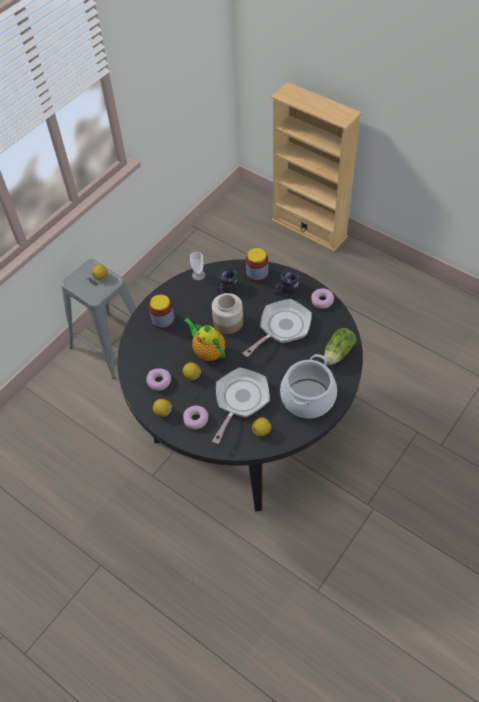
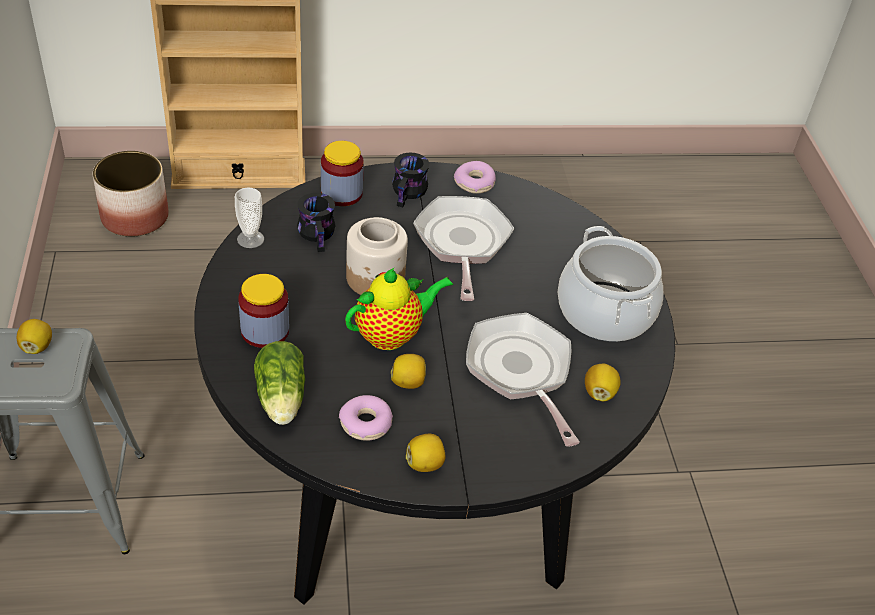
camera: 50 degrees left, 10 degrees down
(196, 419) = (489, 440): donut -> none
(208, 351) = (392, 334): teapot -> teapot turned 150 degrees clockwise
(243, 227) = (134, 217): none -> planter
(337, 354) = (573, 236): lettuce -> lettuce (281, 400)

